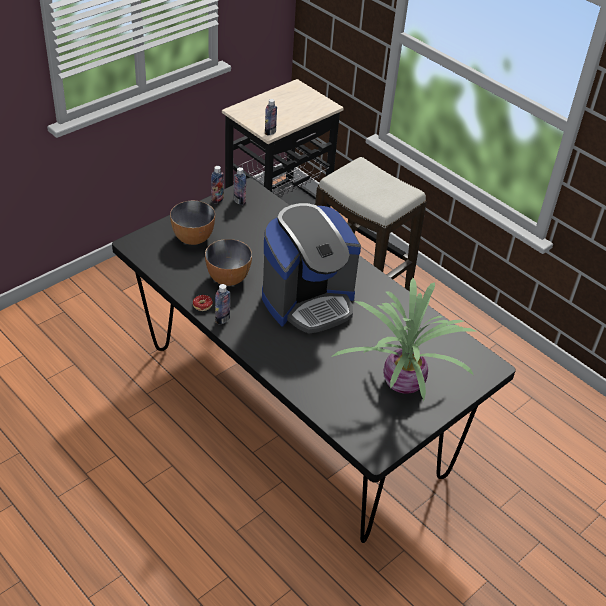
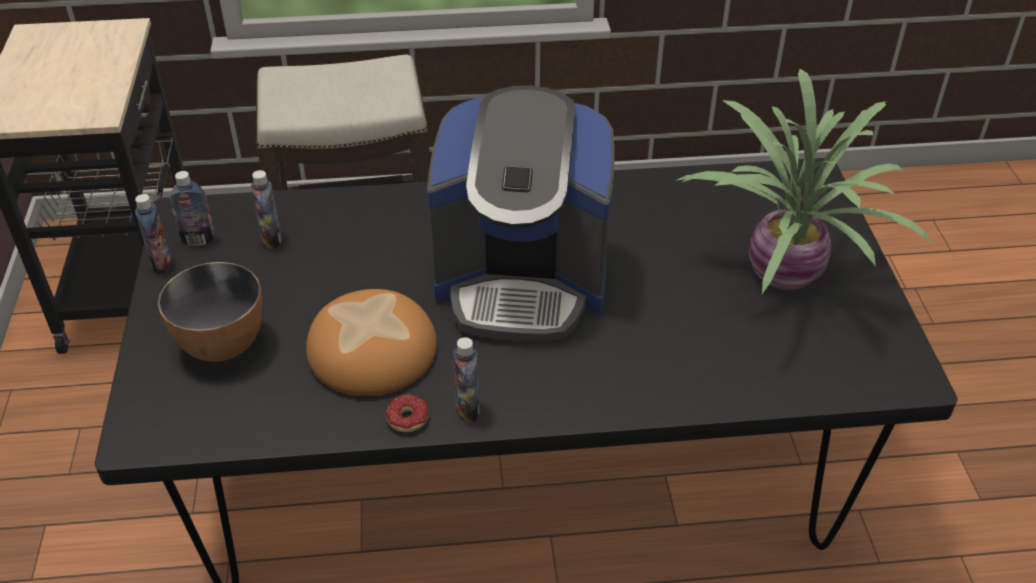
camera: 50 degrees left, 0 degrees up
(228, 278) = (373, 351): bowl -> bread
(270, 132) = (101, 113): bottle -> bottle (271, 239)
(308, 301) = (522, 282): coffee machine -> coffee machine turned 90 degrees clockwise

